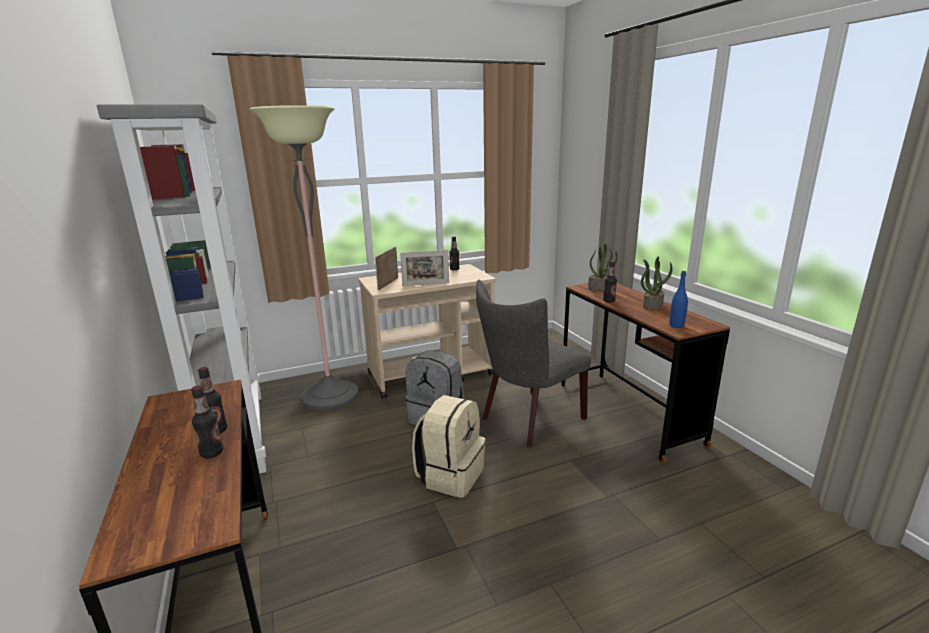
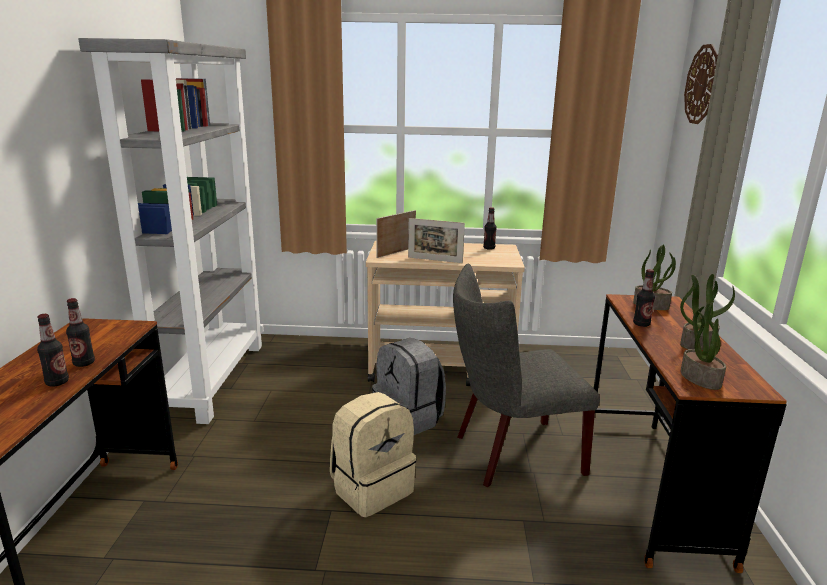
camera: 25 degrees right, 0 degrees up
(330, 395) = (322, 364): floor lamp -> none
(585, 131) = (702, 84): none -> wall clock
(676, 325) = (699, 378): blue bottle -> potted plant

